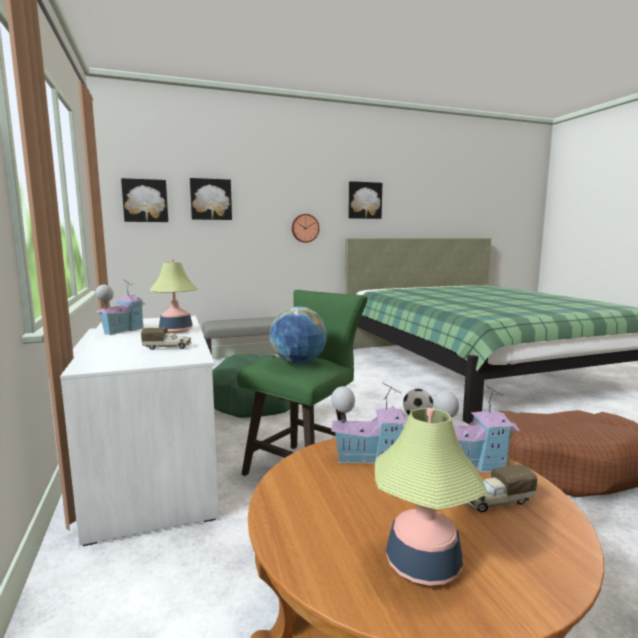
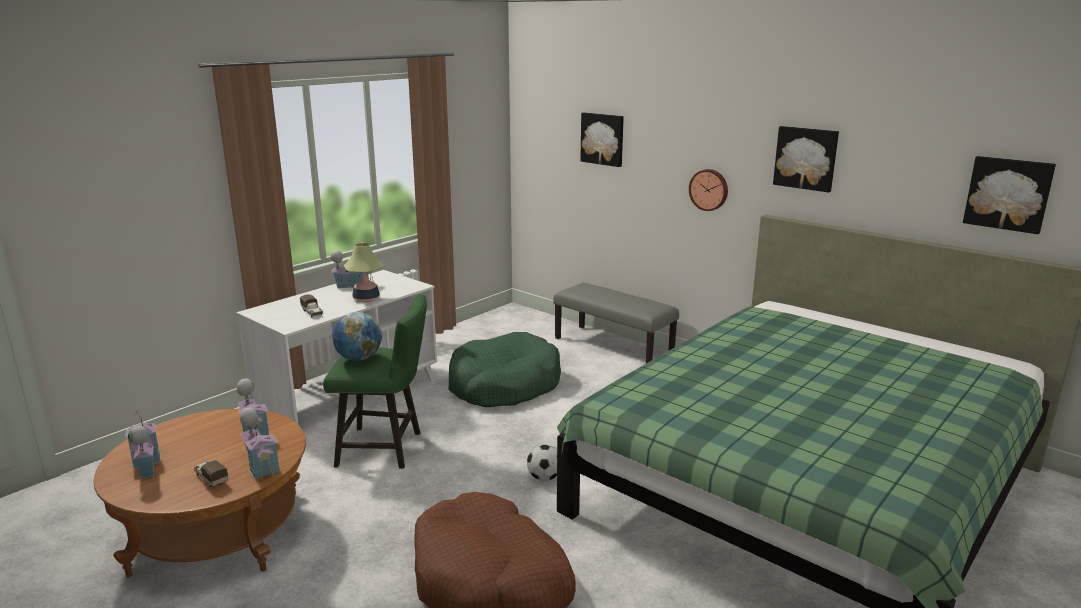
camera: 60 degrees right, 10 degrees up
(145, 201) = (545, 135): picture -> picture (1008, 194)
(423, 563) = (146, 465): table lamp -> toy house

